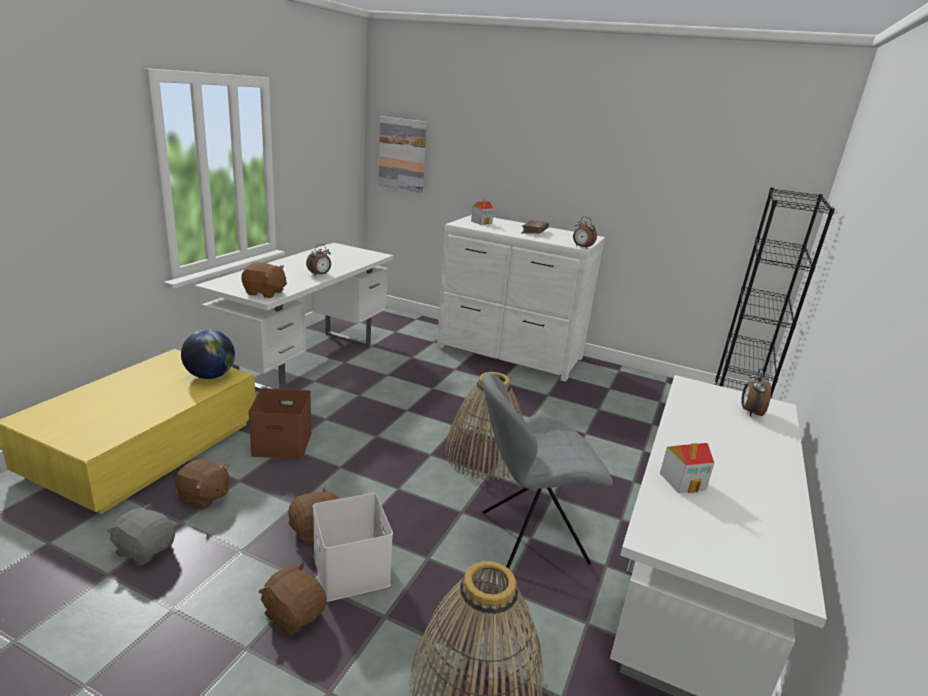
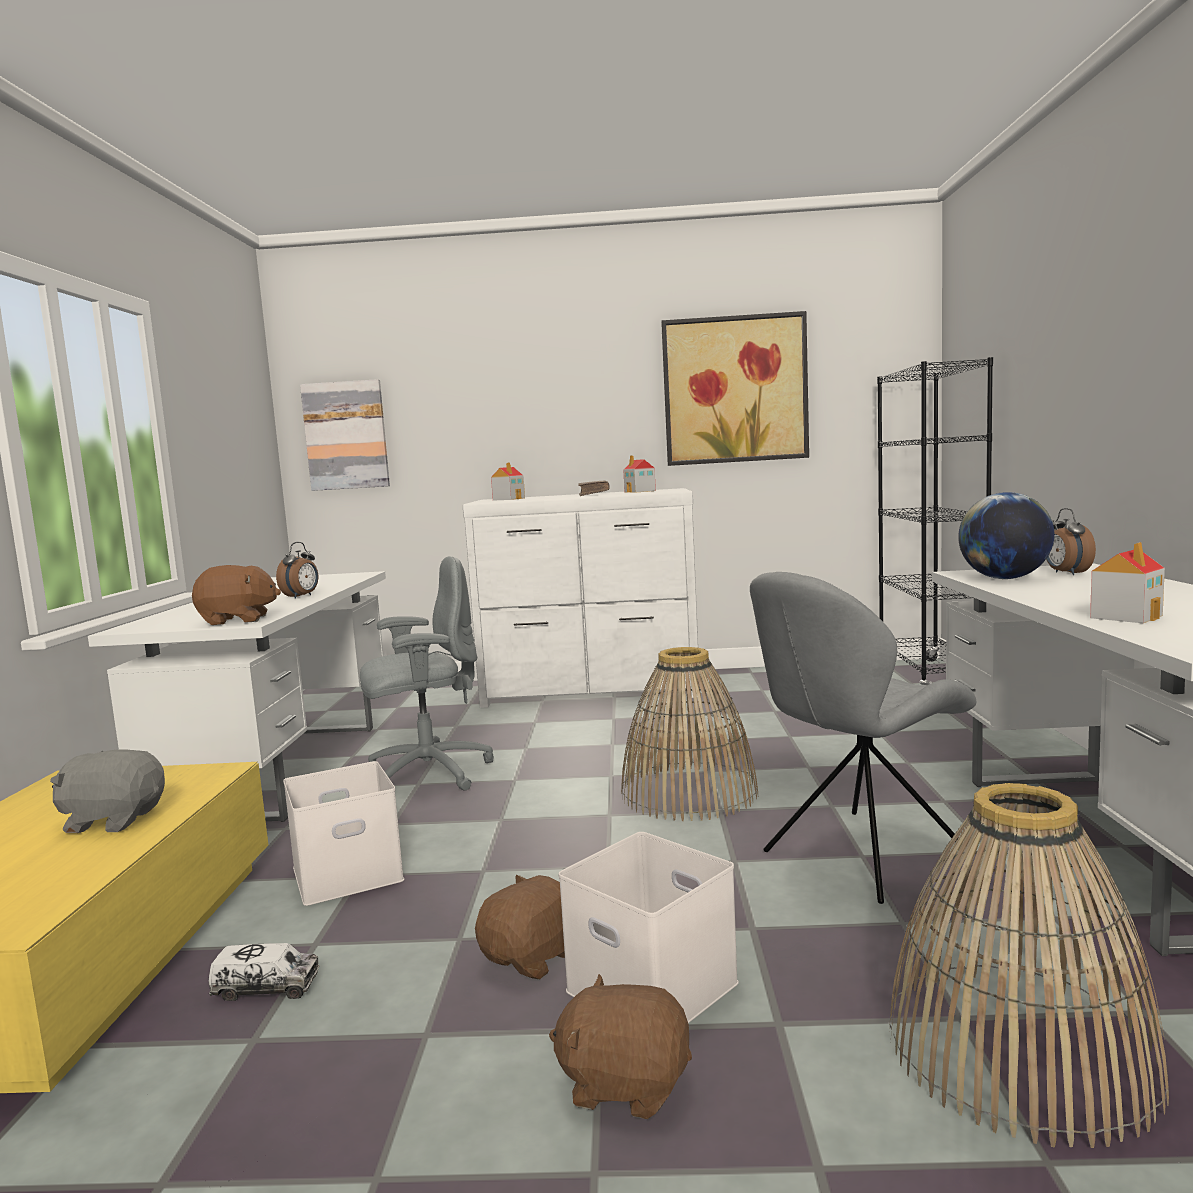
camera: 20 degrees left, 15 degrees down
(145, 549) = (215, 1109): grey plush toy -> grey plush toy (113, 820)
(204, 497) = (266, 988): brown plush toy -> toy truck
(210, 376) = (175, 781): globe -> globe (1004, 578)
(281, 444) = (345, 875): brown storage box -> white storage box
(368, 390) = (427, 774): none -> grey office chair
(566, 236) = (640, 491): none -> toy house
(582, 247) = (678, 491): alarm clock -> none
(659, 174) = (735, 390): none -> picture

